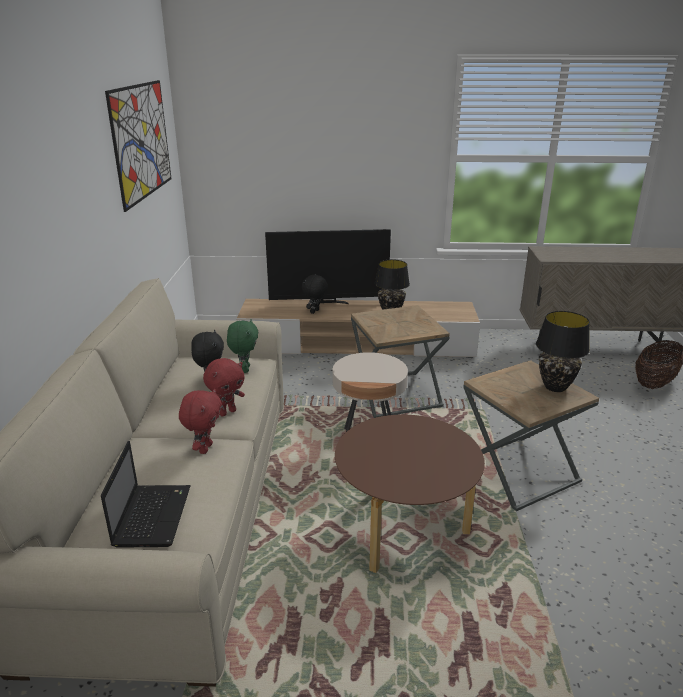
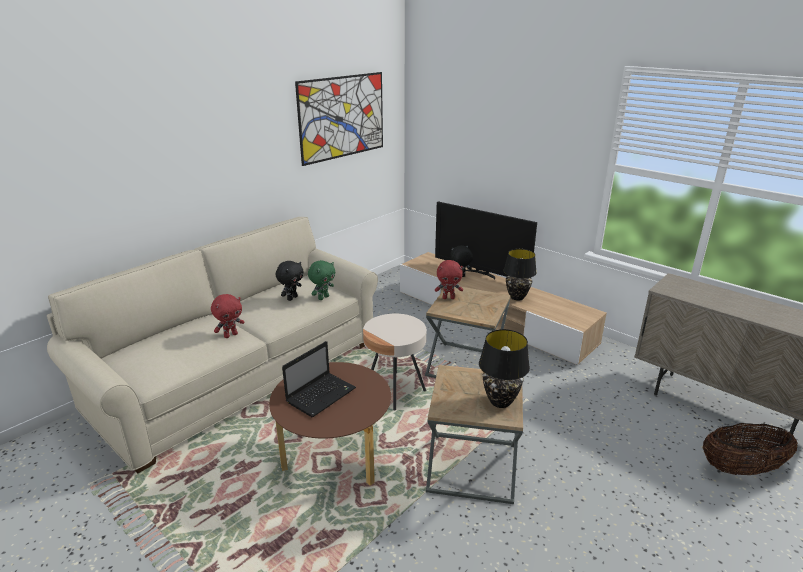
camera: 40 degrees right, 0 degrees up
(152, 515) = (156, 357): laptop -> laptop (322, 394)
(227, 412) = (273, 320): red plush toy -> red plush toy (448, 298)

